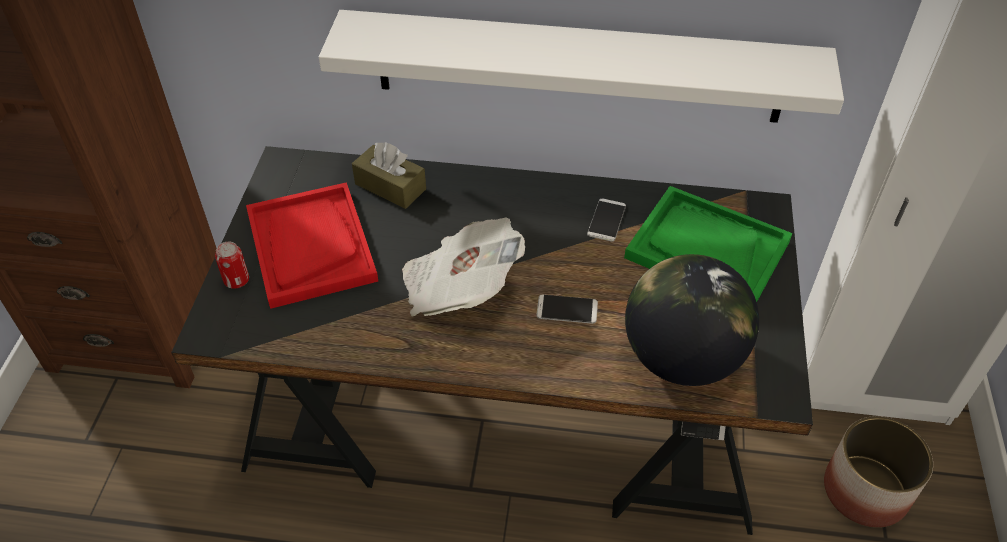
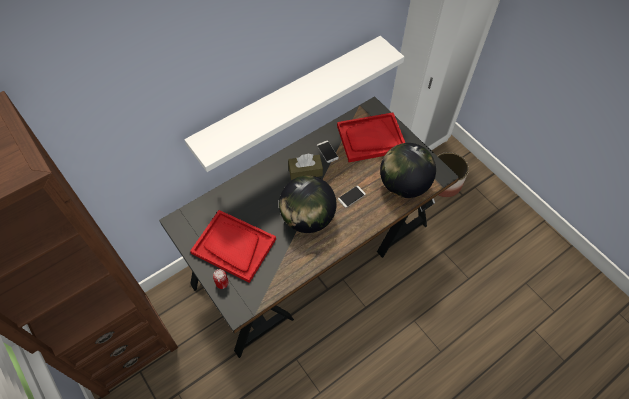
camera: 45 degrees left, 10 degrees up
(390, 186) = (234, 198): brown tissue box -> brown tissue box (305, 171)
(459, 288) = (307, 218): newspaper -> globe
(706, 250) = (371, 138): green tray -> red tray

